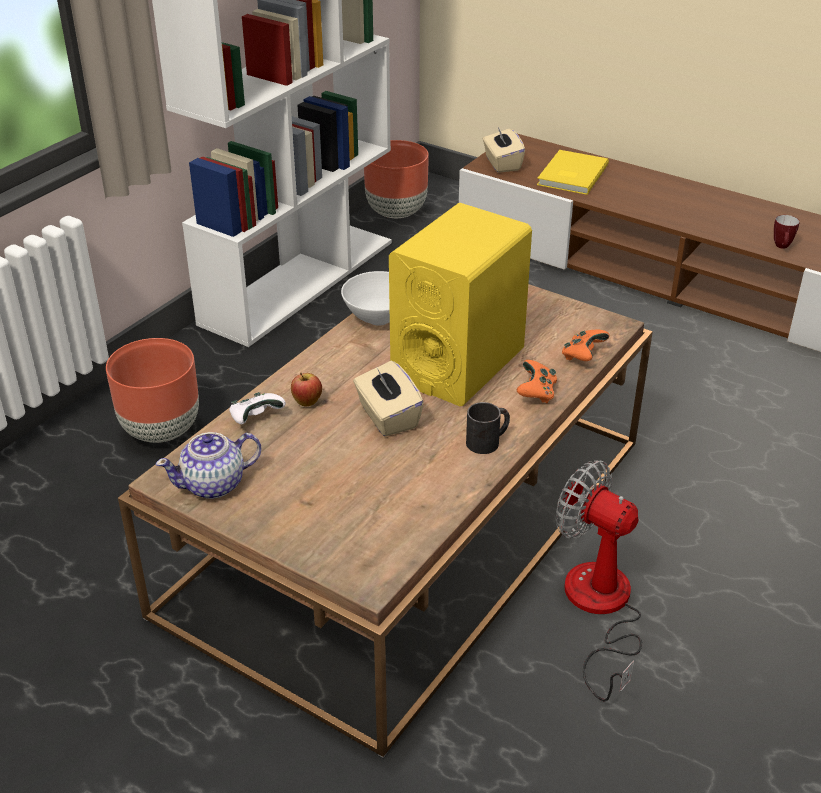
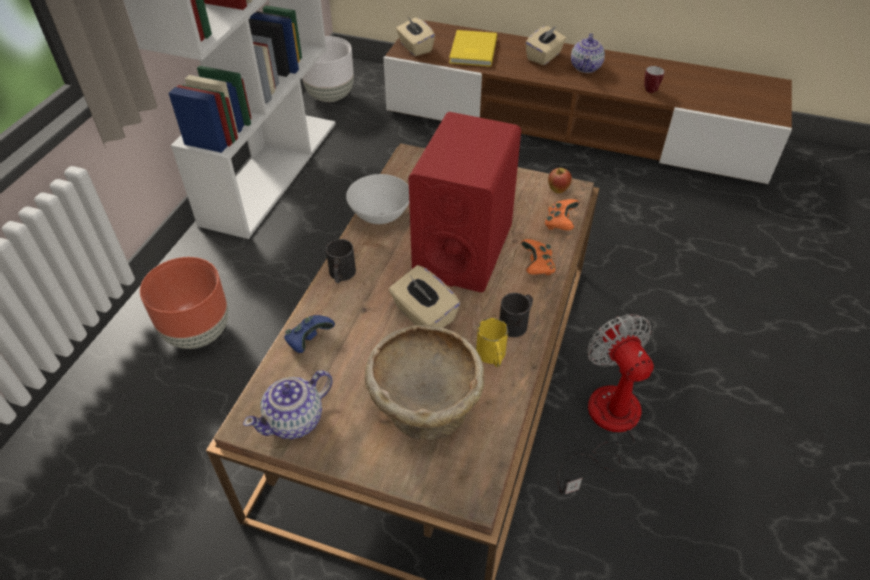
camera: 15 degrees left, 10 degrees up
(256, 418) = (309, 340): white game controller -> blue game controller
(307, 403) = (349, 314): apple -> apple (558, 190)
(313, 366) = (341, 275): none -> black mug
(353, 498) = (425, 407): none -> beige bowl
(396, 212) = (330, 96): brown planter -> white planter
(446, 467) = (492, 357): none -> yellow mug
(458, 364) = (463, 250): yellow speaker -> red speaker
(599, 609) = (605, 425): fan -> fan turned 45 degrees clockwise
(659, 192) = (544, 56): none -> beige tissue box
(709, 210) = (586, 67): none -> teapot

